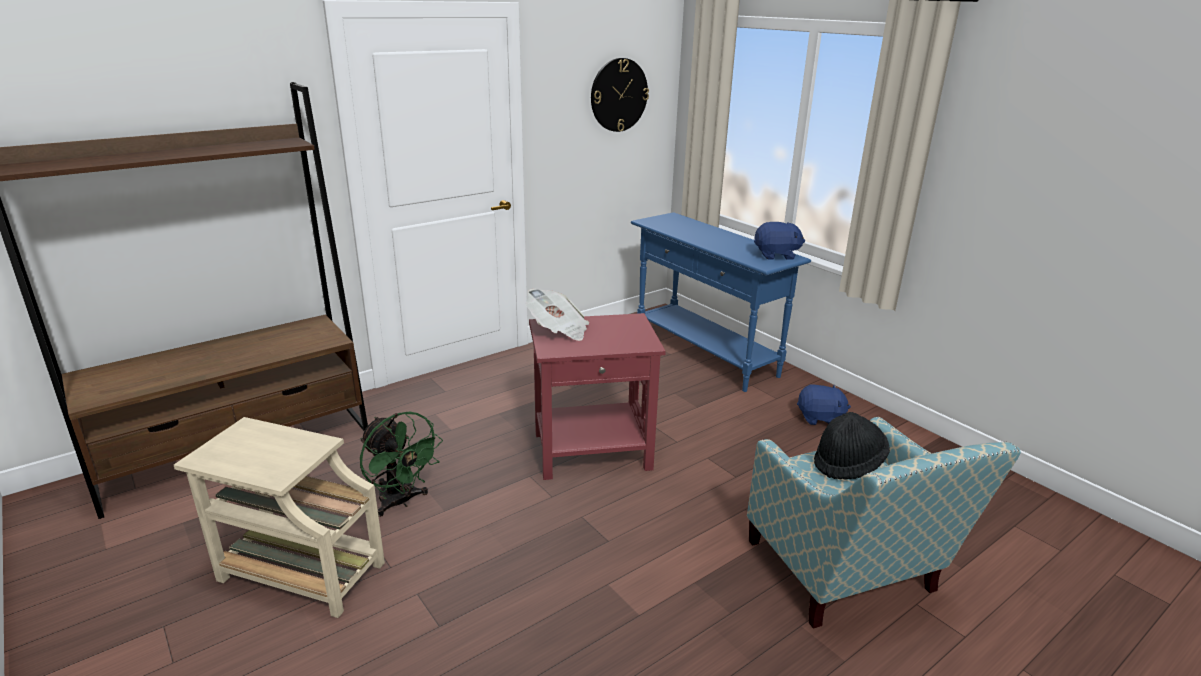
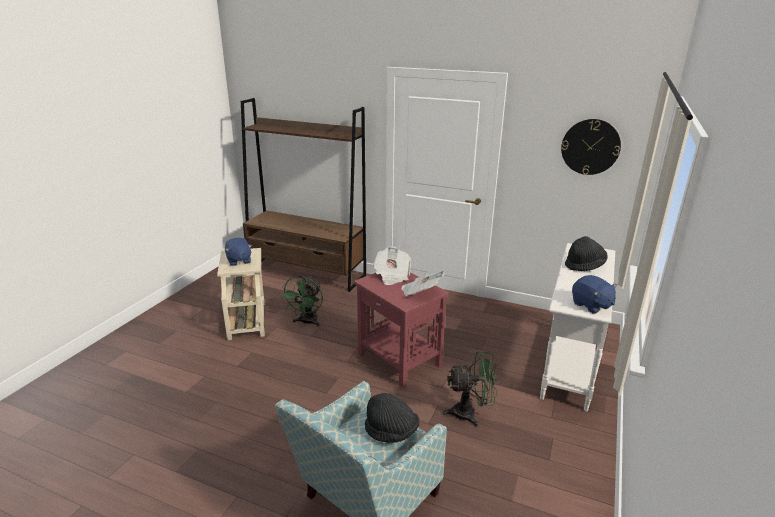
camera: 60 degrees right, 0 degrees up
(626, 327) = (421, 292): none -> newspaper
(693, 231) = (584, 266): none -> black hat
(705, 354) = (569, 365): blue console table -> white console table
(738, 441) = (470, 413): none -> green fan
(820, 418) = (550, 448): blue plush toy -> blue plush toy (239, 261)

